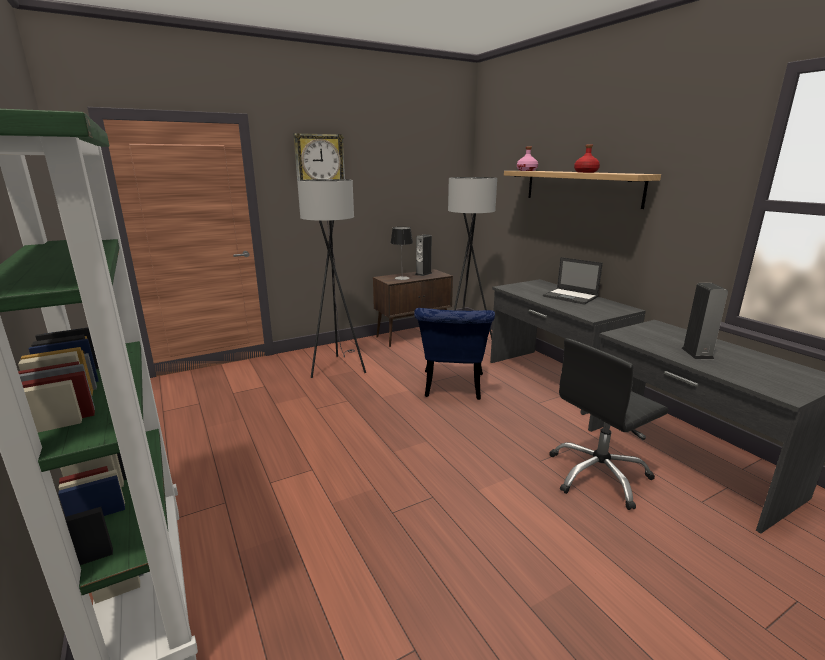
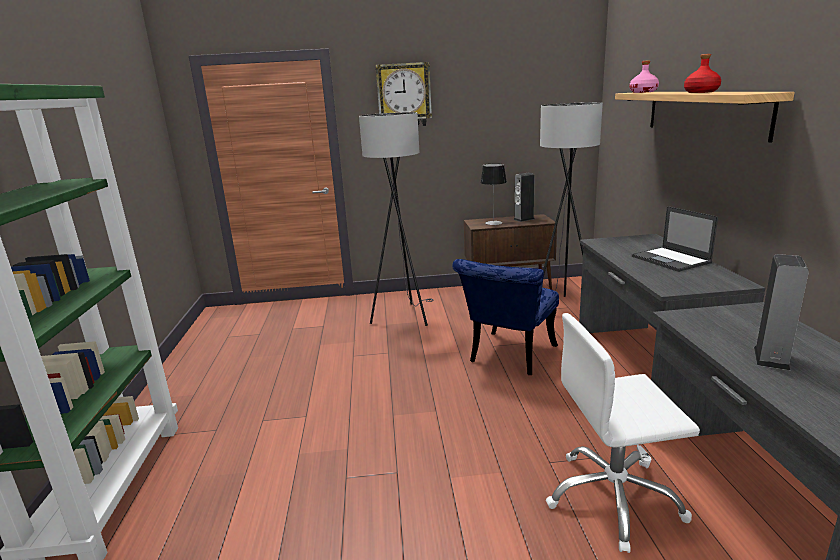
camera: 25 degrees right, 0 degrees up
(598, 475) = (613, 498): black office chair -> white office chair

